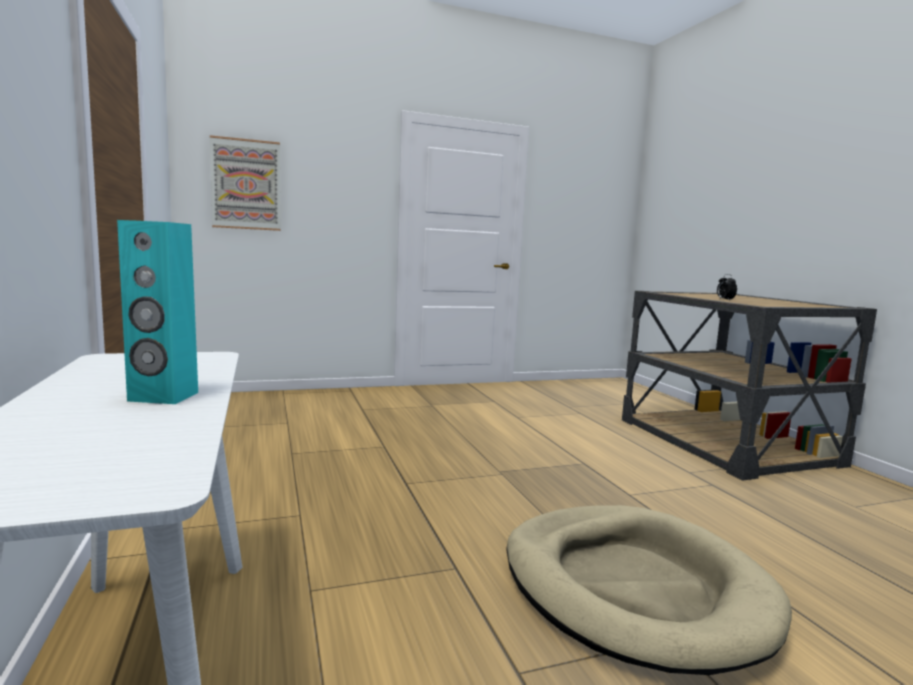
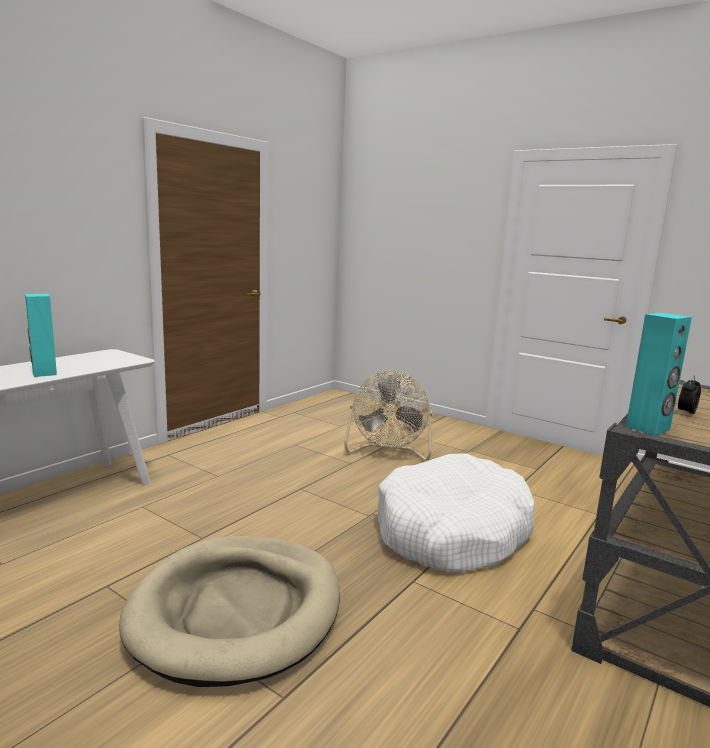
camera: 55 degrees right, 5 degrees up
(246, 184) = (383, 232): picture -> none
(384, 428) = (385, 452): none -> beige fan
(562, 456) = (452, 531): none -> white dog bed
(762, 305) = (648, 428): none -> turquoise speaker

